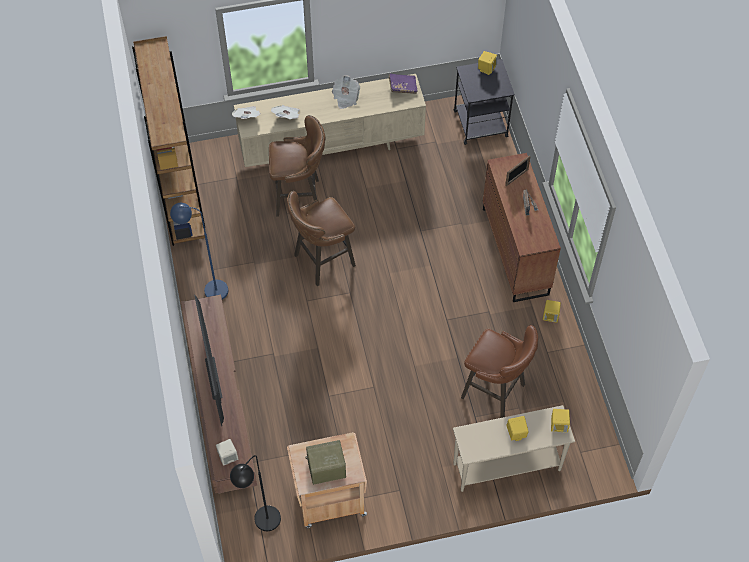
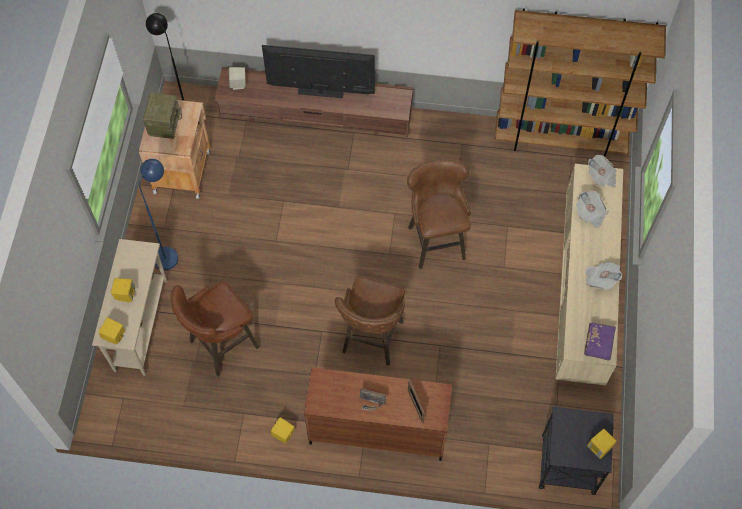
camera: 110 degrees right, 5 degrees up
(209, 290) = (439, 135): blue floor lamp -> blue floor lamp (169, 252)
(300, 197) = (523, 244): brown stool -> brown stool (371, 339)

